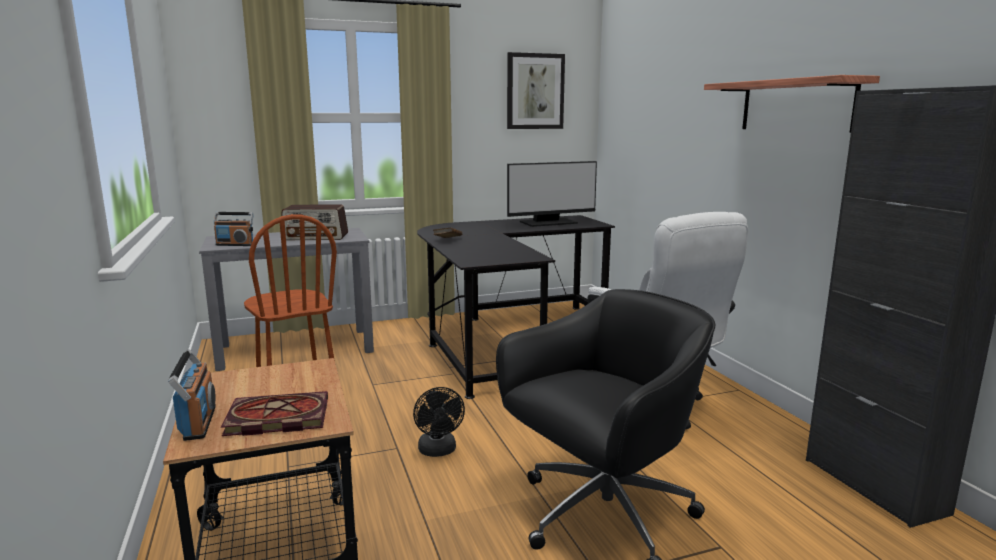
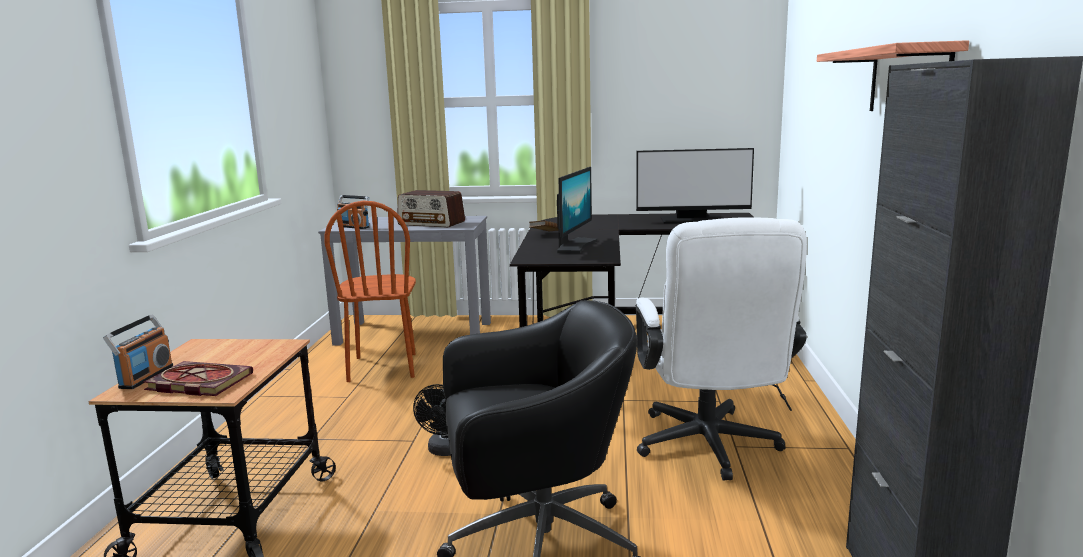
camera: 25 degrees right, 0 degrees up
(491, 249) = (575, 246): none -> monitor
(535, 91) = (697, 65): picture -> none

